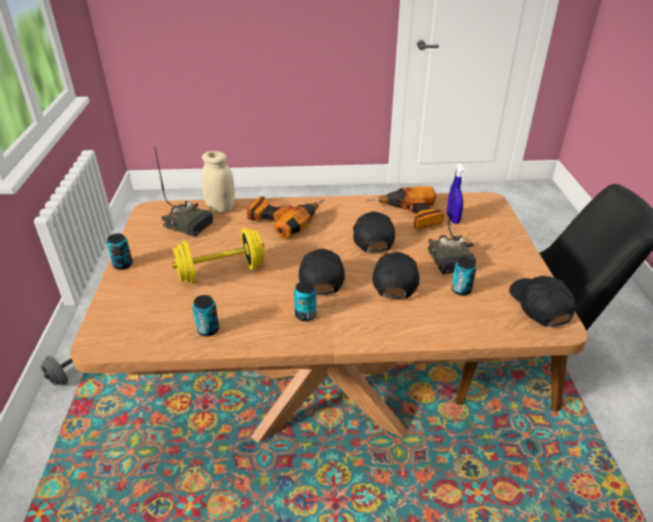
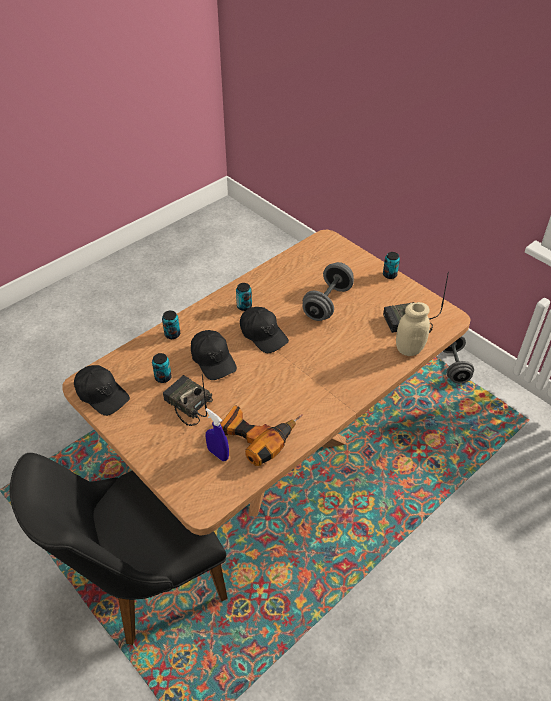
camera: 140 degrees right, 10 degrees up
(208, 329) = (285, 271): can -> can (172, 334)
(221, 272) = (327, 303): yellow dumbbell -> grey dumbbell
(283, 219) = (349, 367): power drill -> none
(372, 238) = (264, 389): black cap -> none

